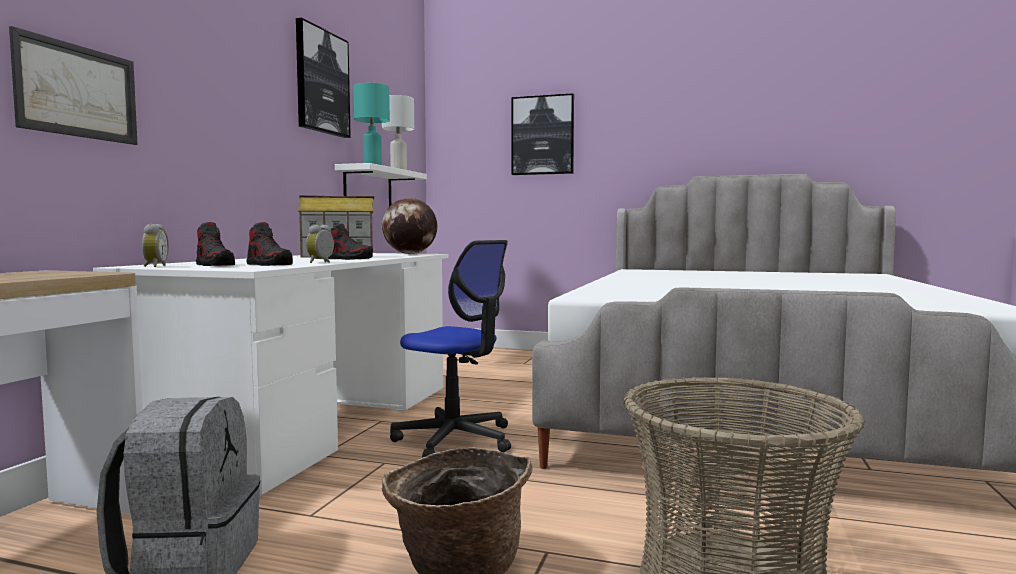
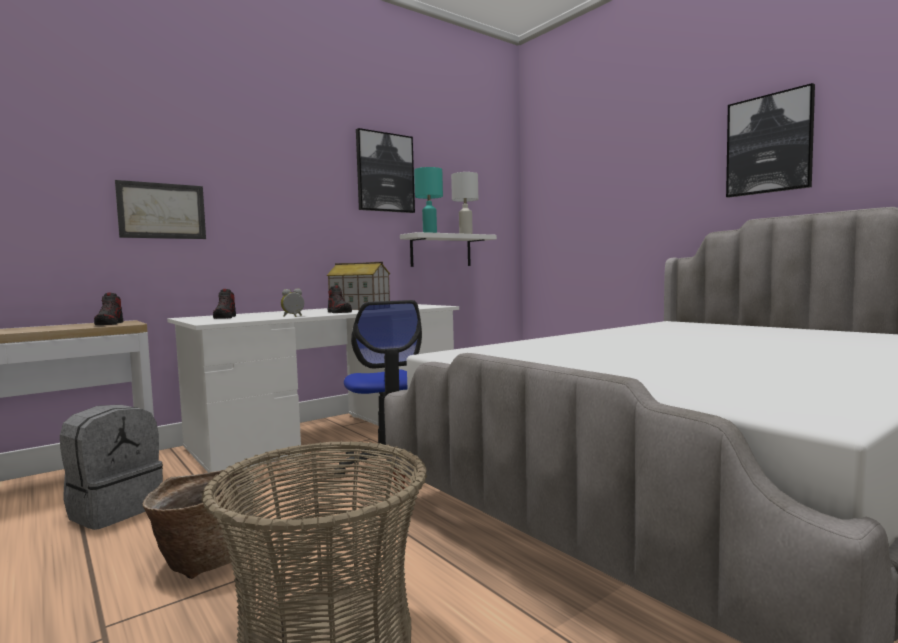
camera: 35 degrees right, 0 degrees up
(154, 266) = (192, 318): alarm clock -> none
(269, 265) = (249, 318): shoe -> shoe (109, 324)
(410, 254) = (429, 306): globe -> none
(543, 135) = (608, 189): picture -> picture (769, 144)

